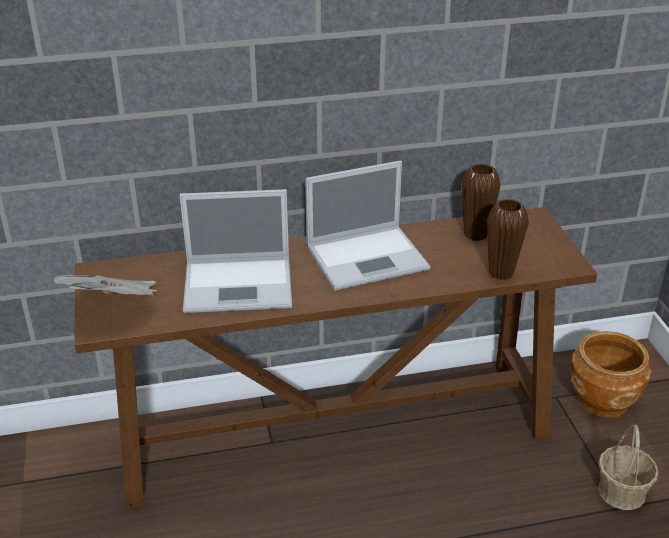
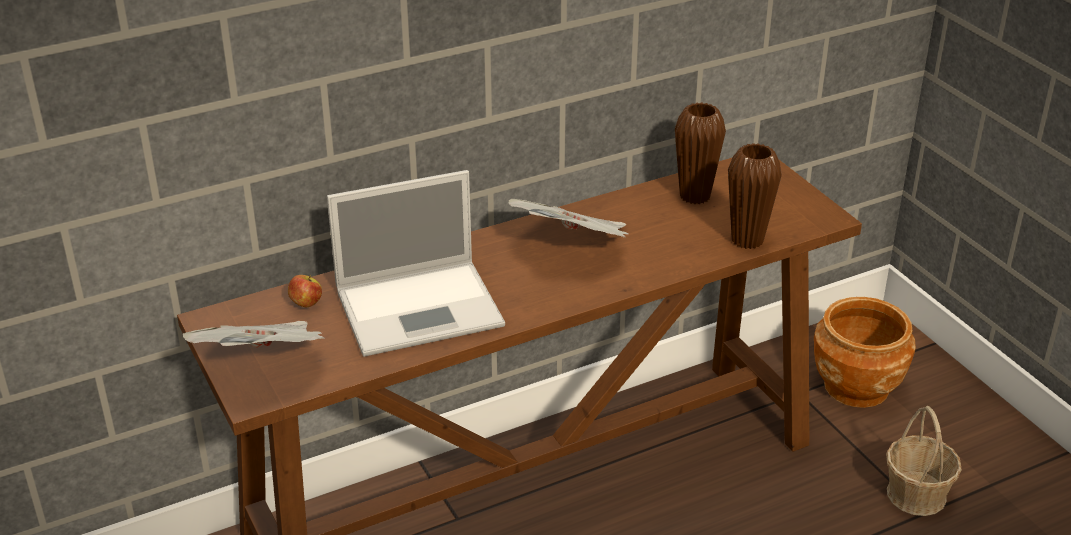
camera: 15 degrees left, 0 degrees up
(162, 269) = (306, 304): none -> apple
(369, 257) = (574, 245): laptop -> newspaper

